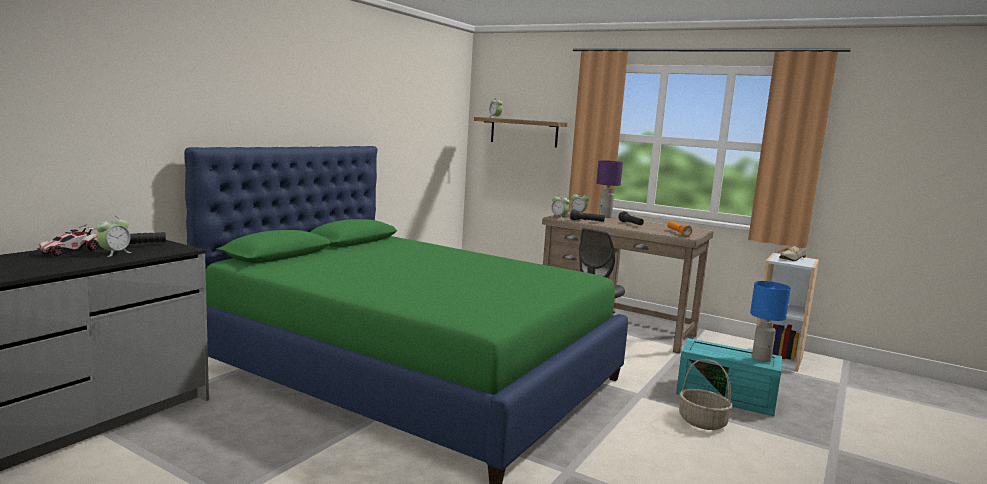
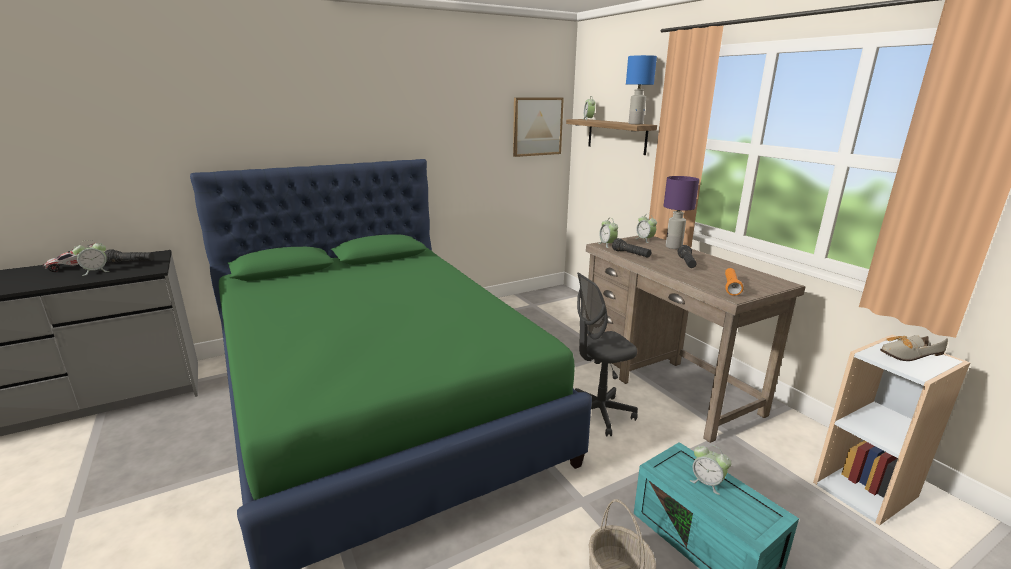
camera: 30 degrees right, 10 degrees up
(446, 122) = (537, 126): none -> picture
(724, 352) = (707, 483): none -> alarm clock
(760, 358) = (752, 514): blue table lamp -> blue table lamp (635, 124)

